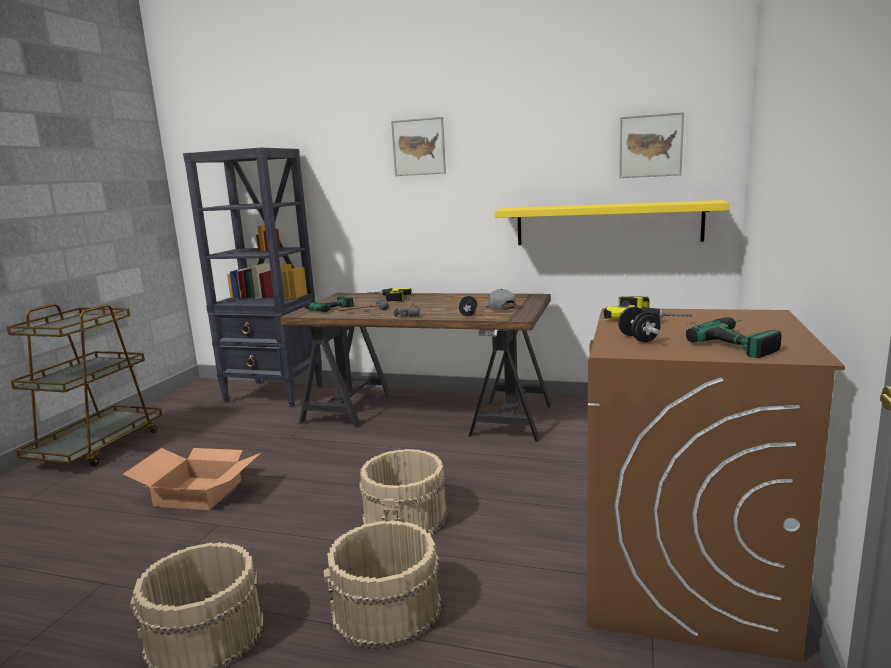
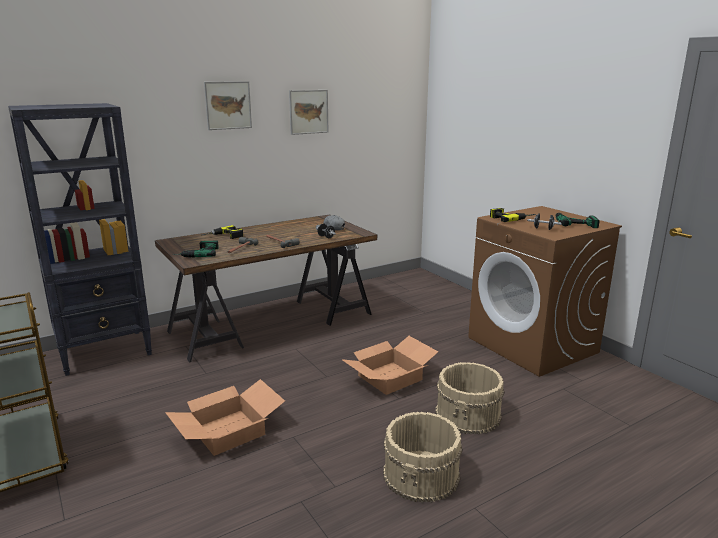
camera: 50 degrees left, 5 degrees up
(406, 517) = (390, 377): beige bucket -> cardboard box
(607, 223) = (359, 161): yellow shelf -> none
(650, 146) = (382, 110): picture -> picture (308, 112)

